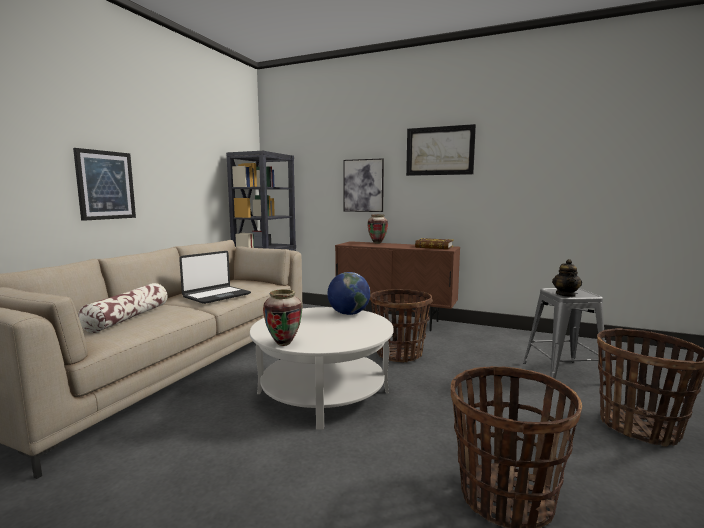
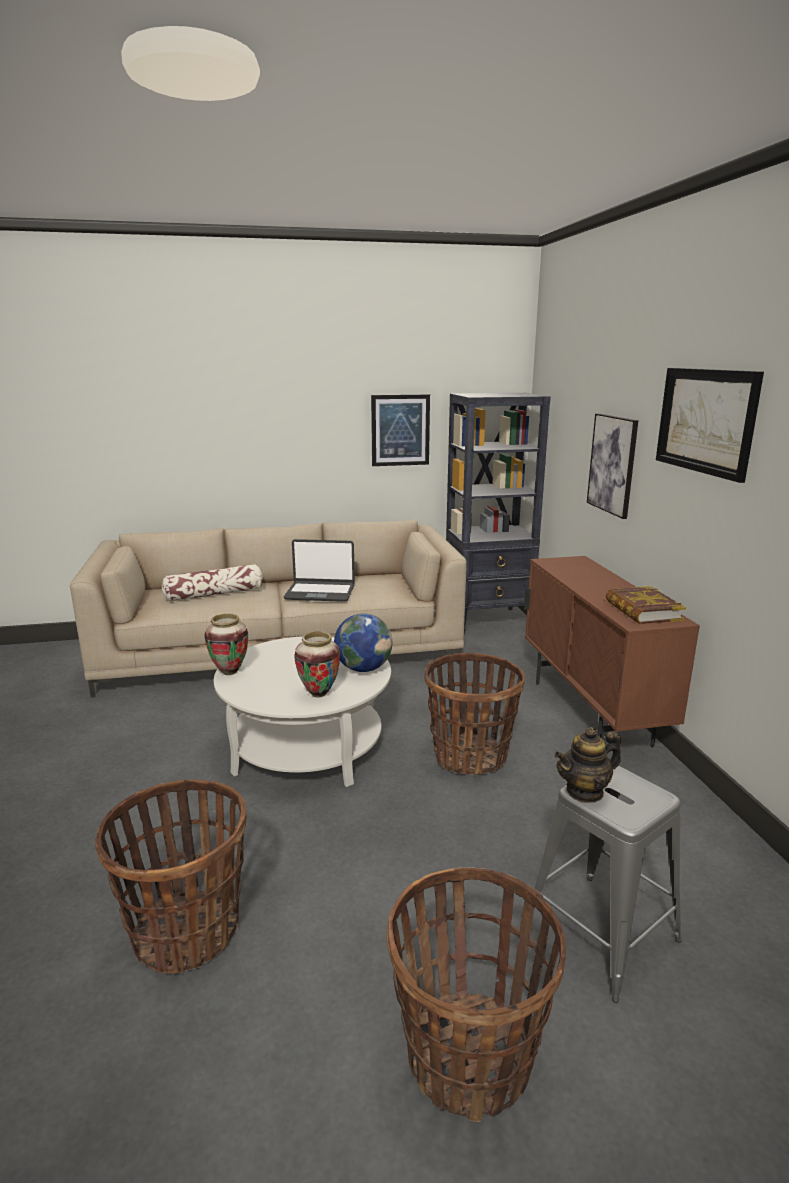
camera: 55 degrees right, 10 degrees up
(105, 185) = (267, 448): picture -> picture (400, 430)
(377, 243) = (601, 572): vase -> vase (319, 694)

